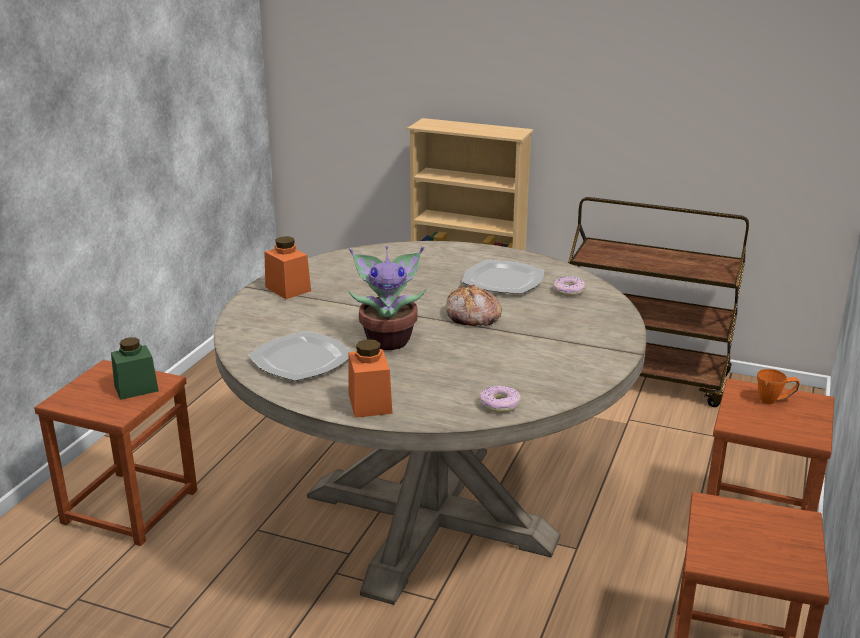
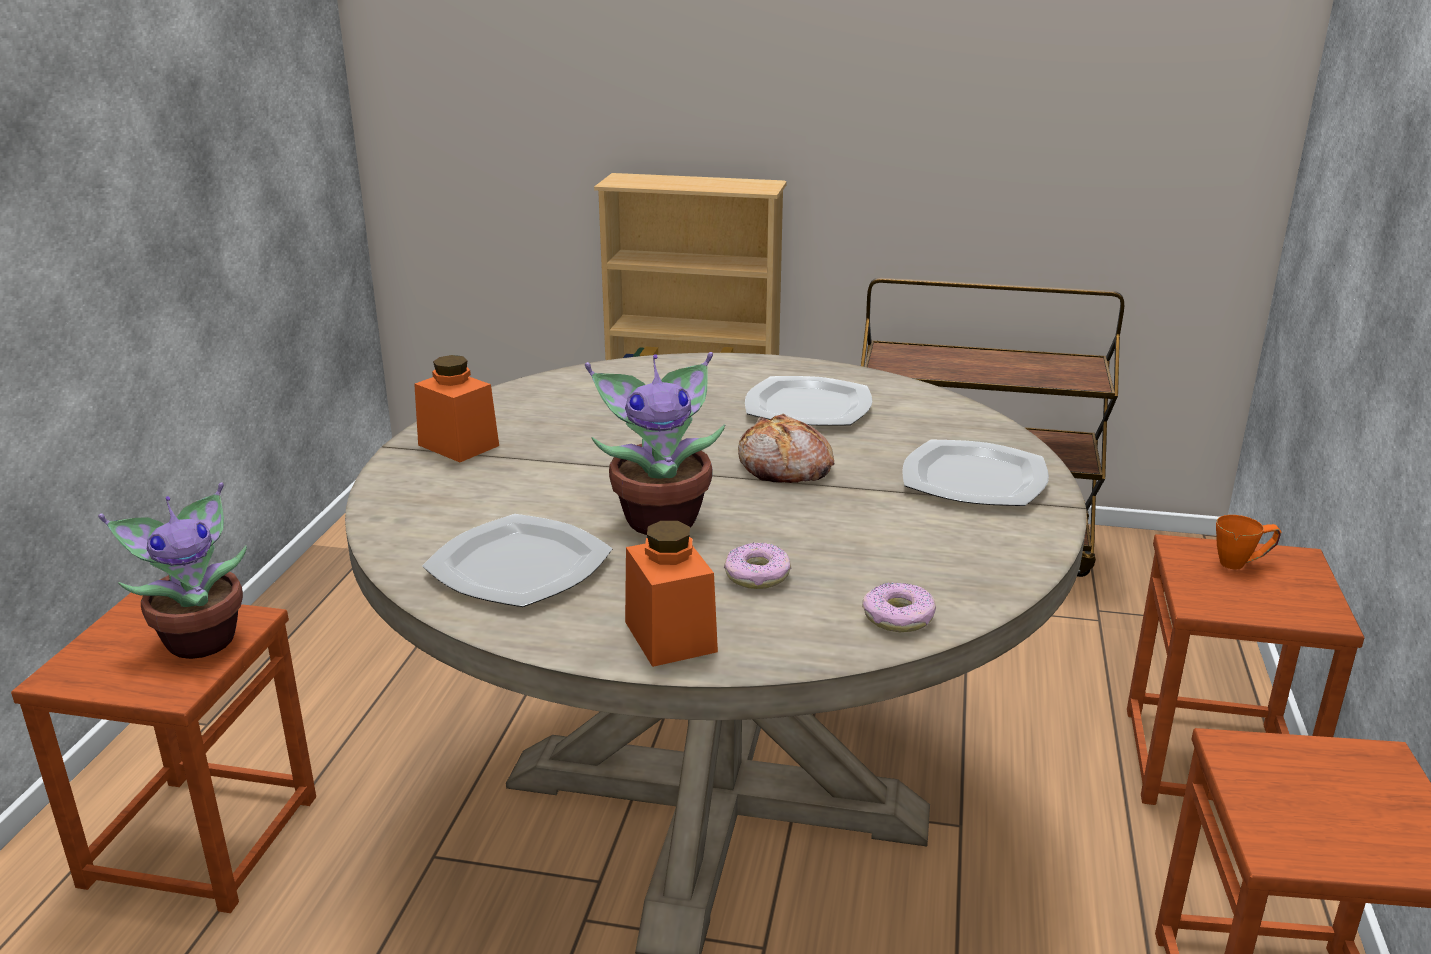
camera: 10 degrees left, 0 degrees up
(136, 388) = (201, 639): green jar -> potted plant
(569, 291) = (918, 416): donut -> donut (757, 575)
(584, 332) = (975, 479): none -> plate

